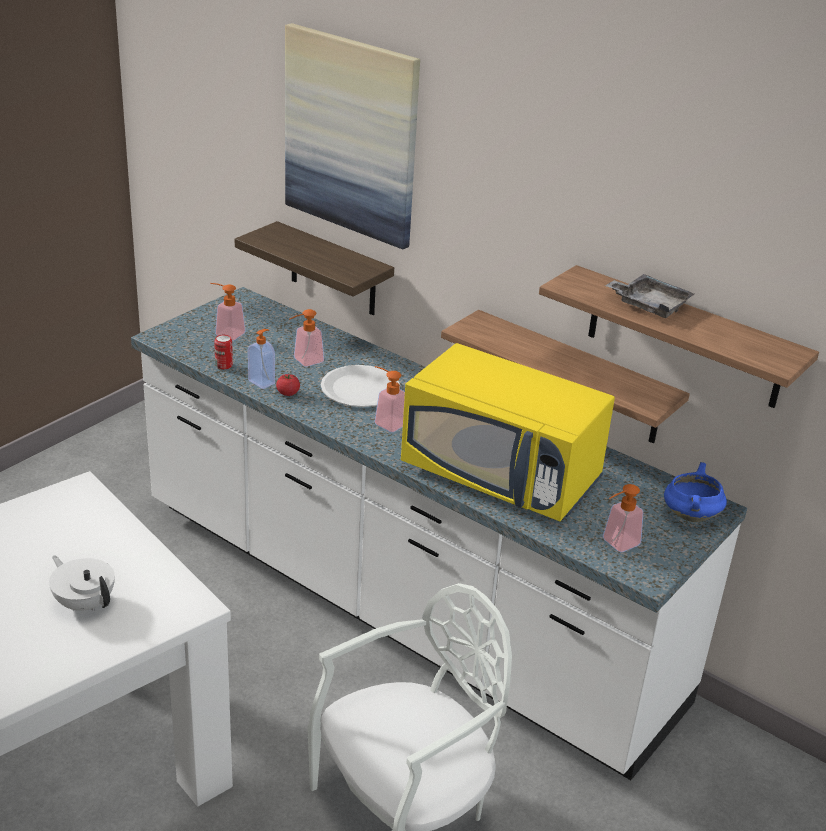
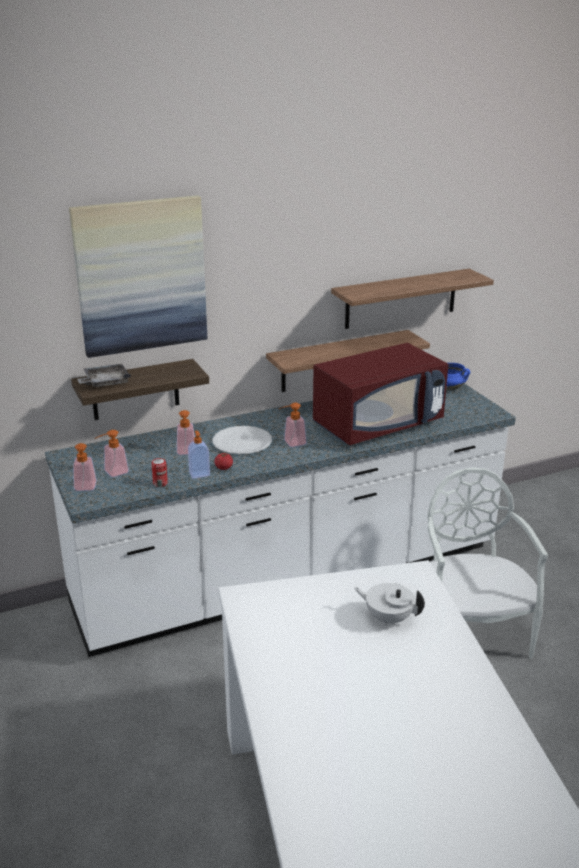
camera: 60 degrees left, 5 degrees down
(85, 603) = (388, 618): white teapot -> white teapot turned 45 degrees clockwise
(502, 475) = (378, 424): yellow microwave -> red microwave
(616, 544) = (463, 413): soap dispenser -> soap dispenser (85, 488)
(649, 305) = (395, 284): grey tray -> grey tray (105, 382)

